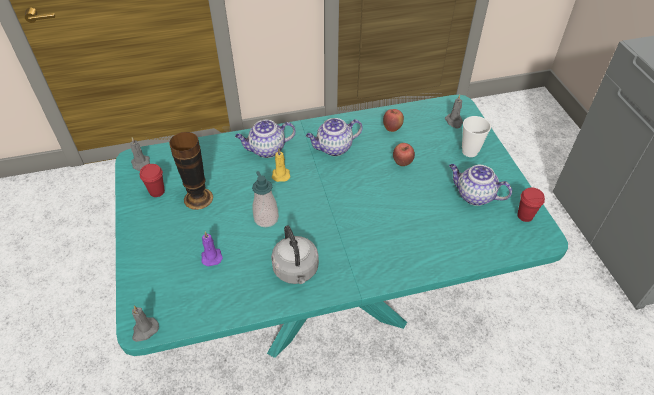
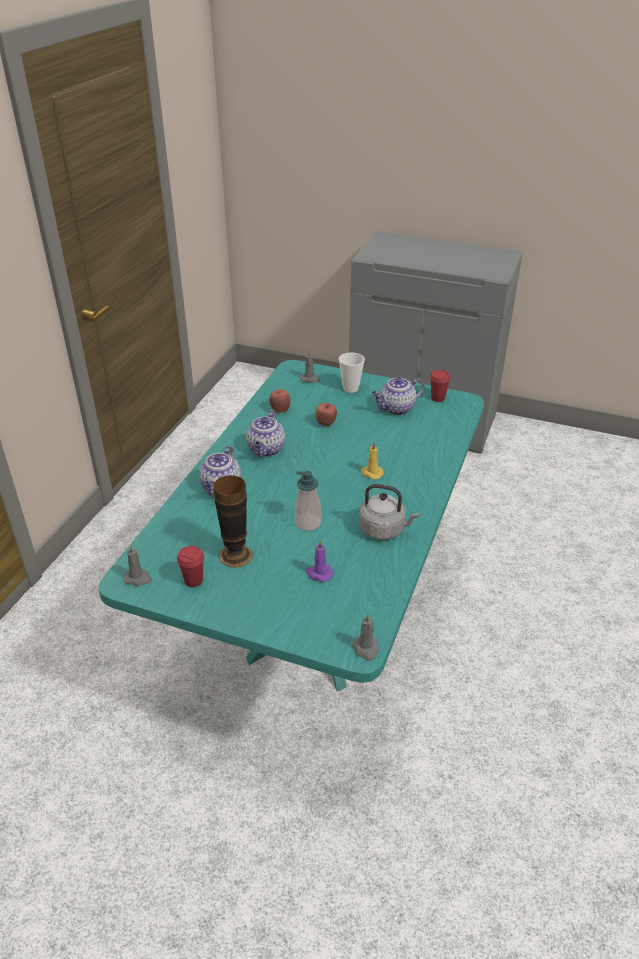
camera: 55 degrees left, 10 degrees down
(281, 174) = (263, 492): yellow candle -> yellow candle (371, 473)

